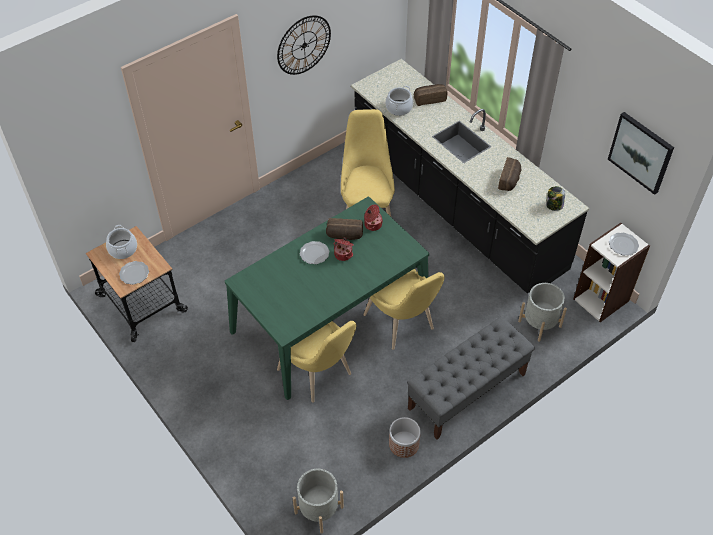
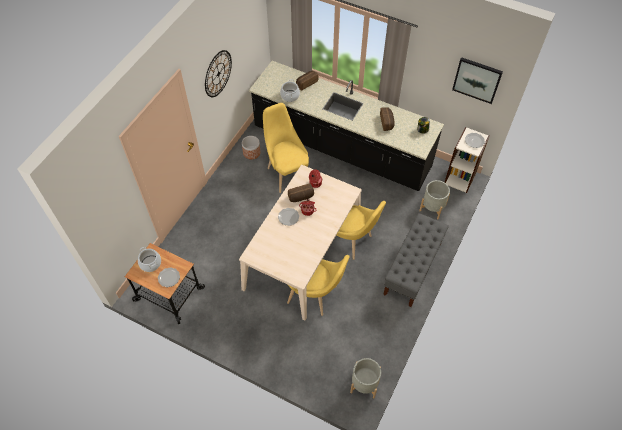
camera: 25 degrees left, 5 degrees up
(330, 318) = (303, 254): green dining table -> beige dining table
(404, 444) = (393, 318): planter -> planter (251, 152)

